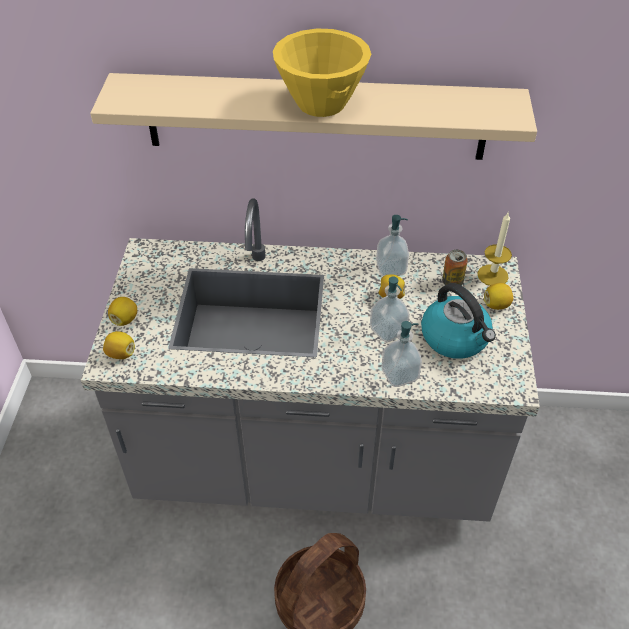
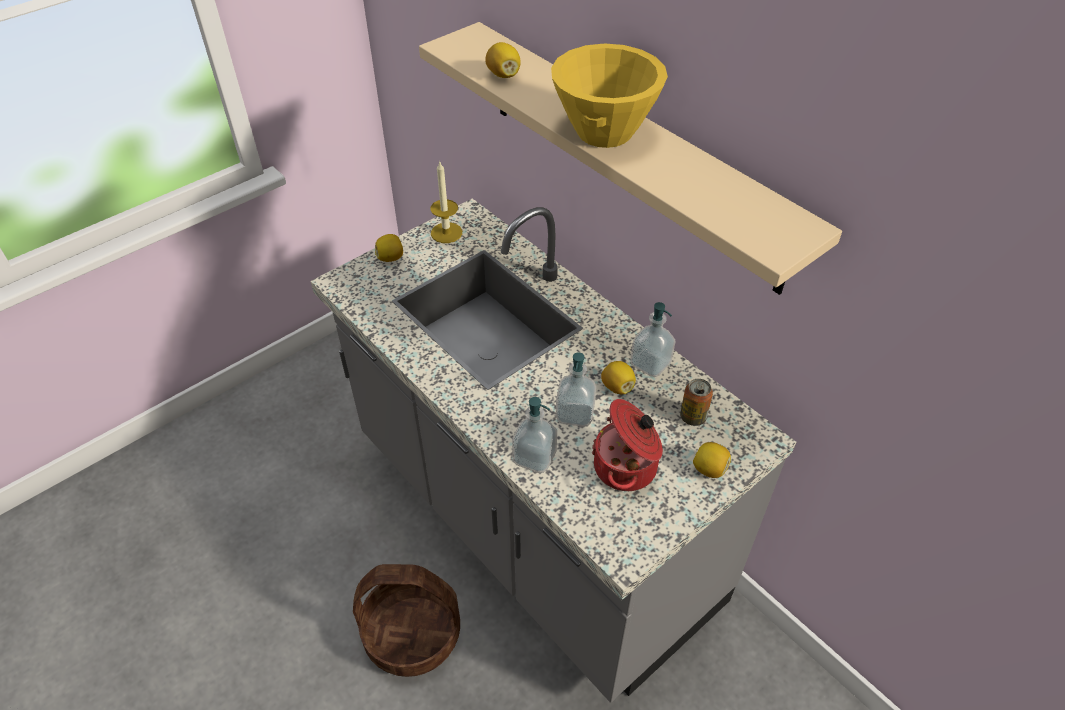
camera: 45 degrees right, 0 degrees up
(121, 353) = (357, 281): lemon -> lemon (503, 75)
(456, 338) = (627, 467): kettle -> cooking pot
(492, 275) = (744, 440): candle -> candle (446, 233)

